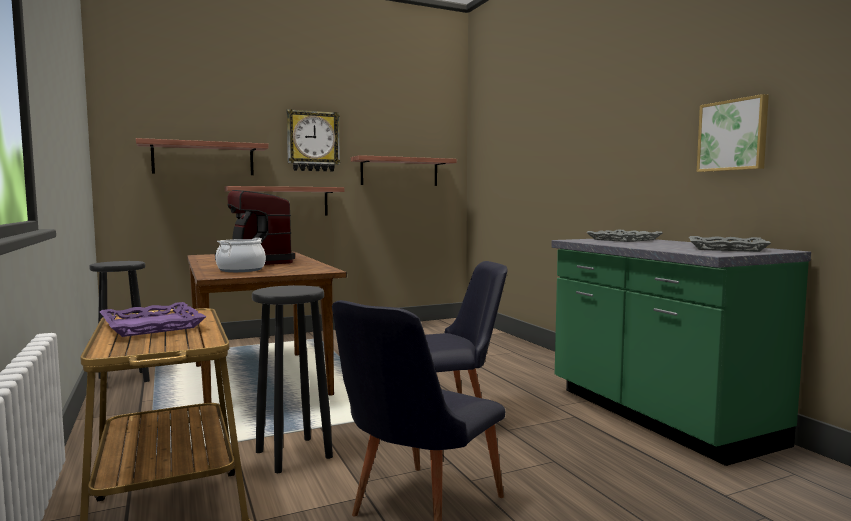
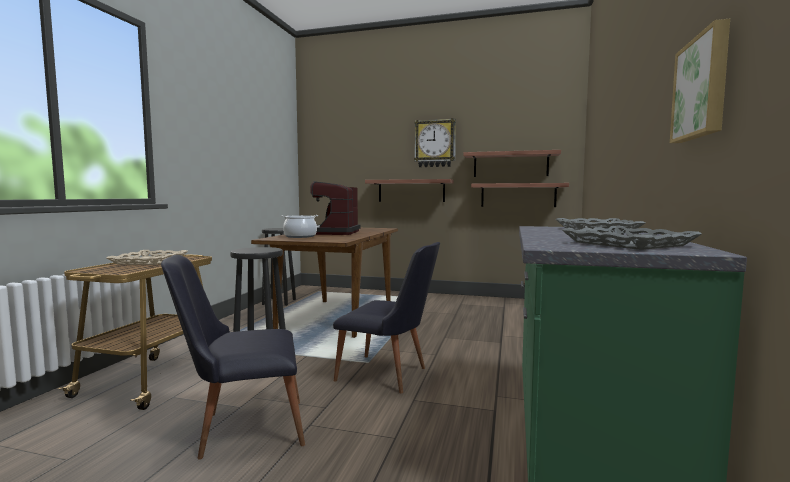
camera: 40 degrees right, 0 degrees up
(151, 326) = (149, 261): purple tray -> beige tray
(203, 159) = (359, 161): shelf -> shelf (518, 195)

